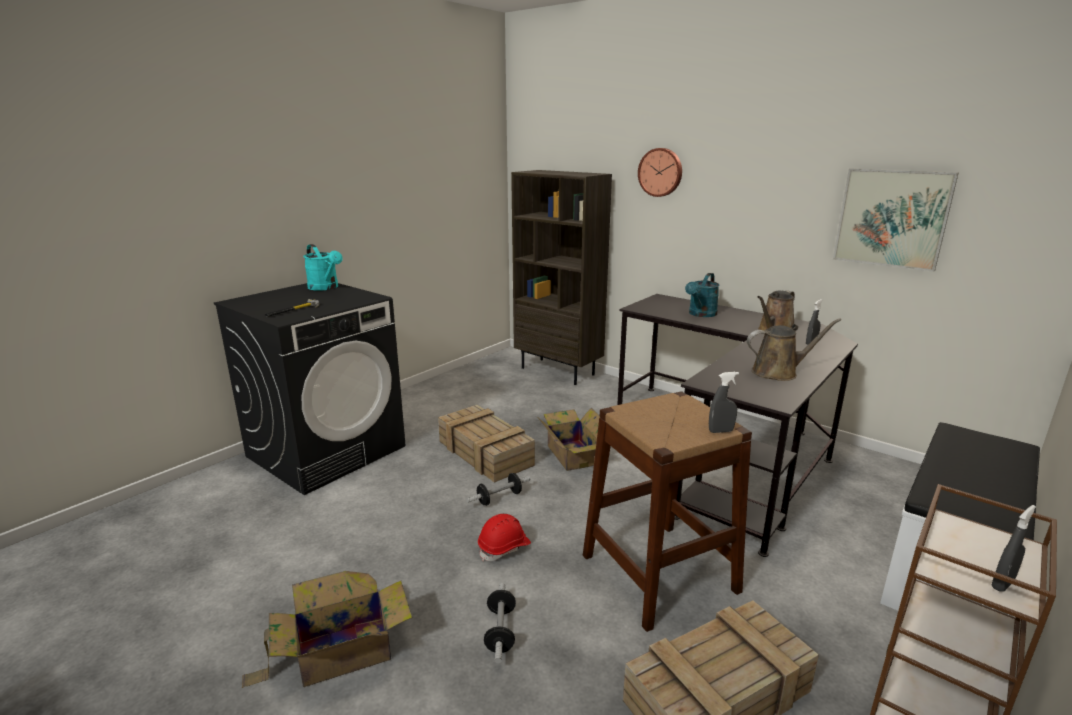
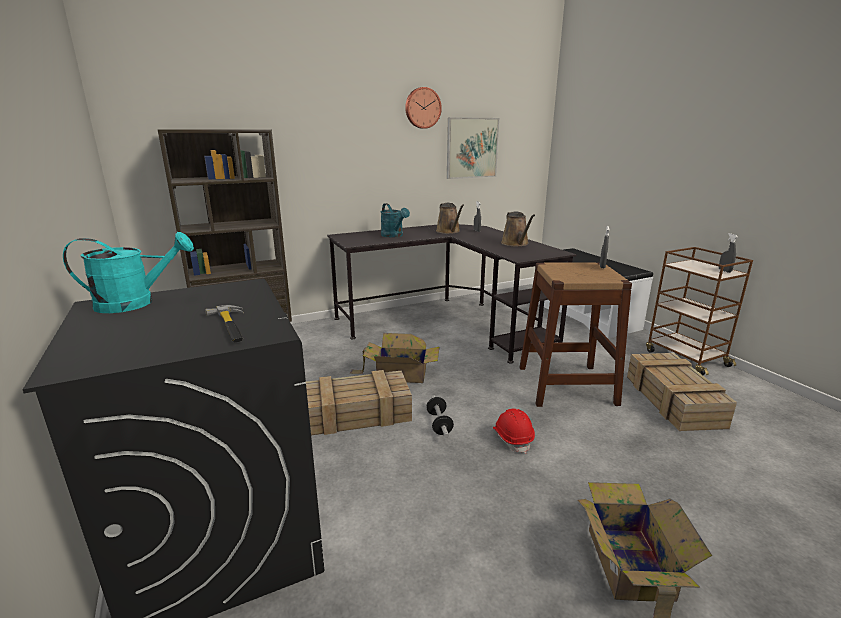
camera: 65 degrees left, 0 degrees up
(500, 631) = (613, 463): dumbbell -> none
(660, 172) = (312, 126): wall clock -> wall clock (422, 108)
(778, 372) = (516, 244): brown watering can -> brown watering can turned 150 degrees clockwise

